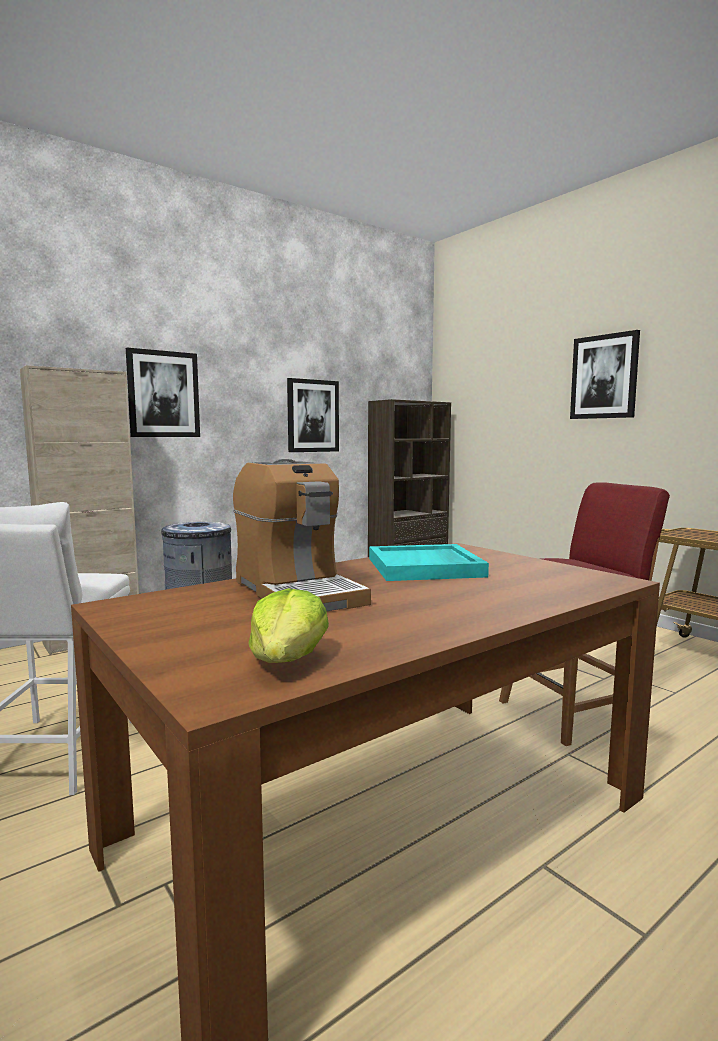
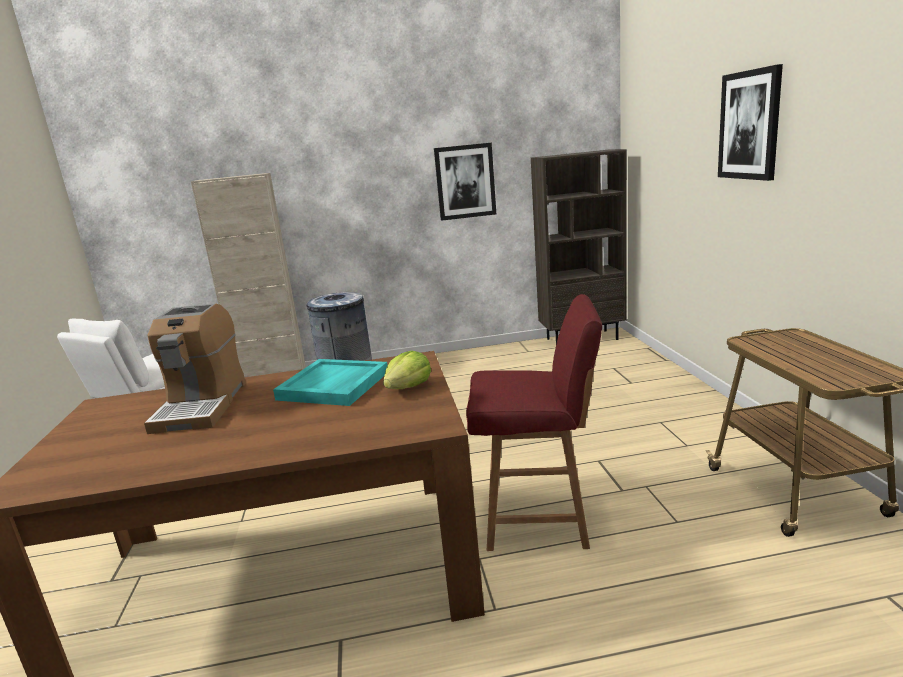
camera: 30 degrees right, 10 degrees up
(163, 394) = (314, 182): picture -> none
(288, 660) = (79, 473): lettuce -> lettuce (408, 387)

